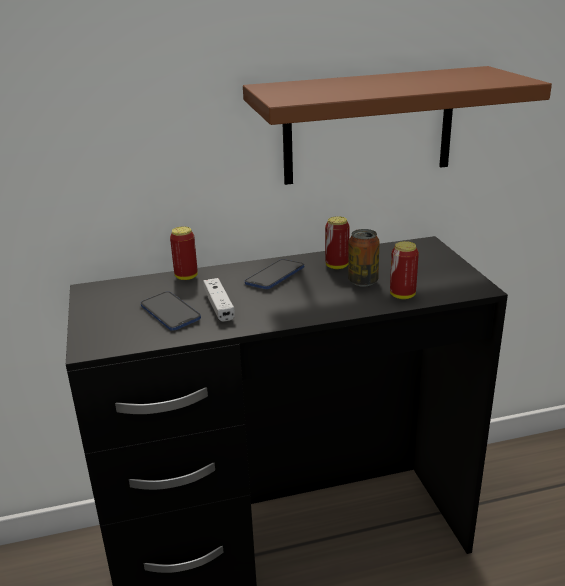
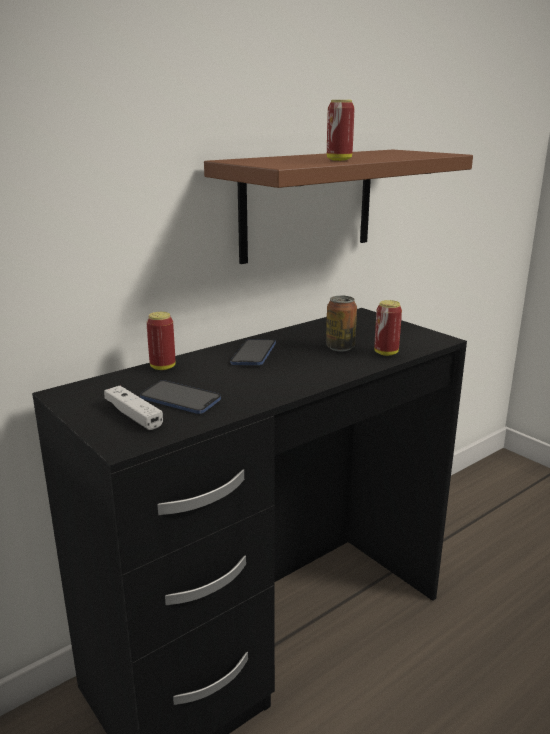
camera: 25 degrees left, 5 degrees down
(219, 306) = (225, 386): white game controller -> white game controller (133, 415)
(337, 266) = (303, 339): can -> can (339, 160)

